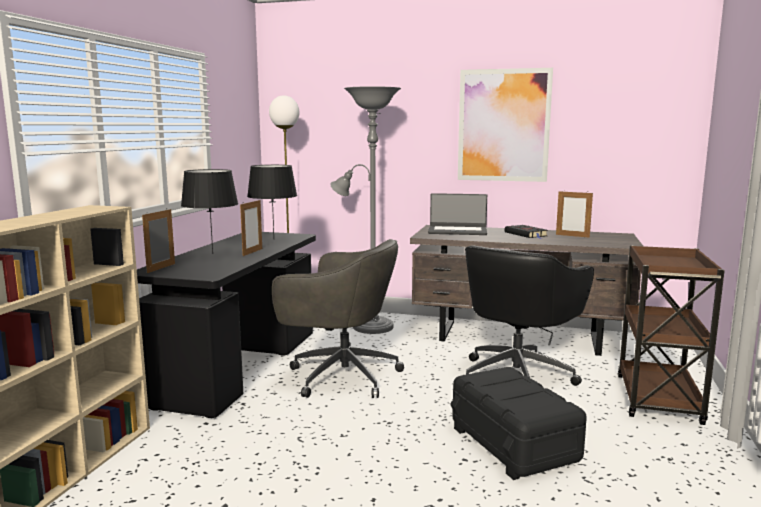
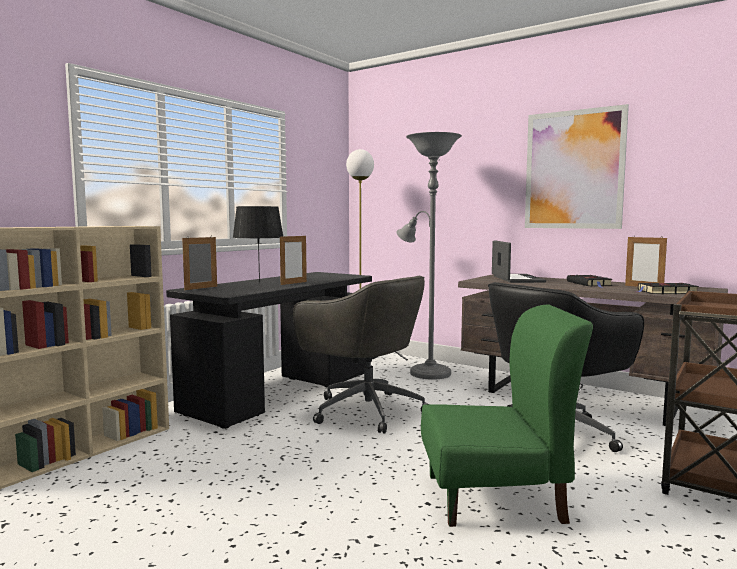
camera: 20 degrees right, 5 degrees down
(273, 240) = (327, 277): black table lamp -> none
(457, 231) = (516, 279): laptop -> laptop turned 120 degrees counterclockwise
(514, 444) = (495, 498): black storage box -> green chair
(596, 242) = (665, 292): none -> black book

